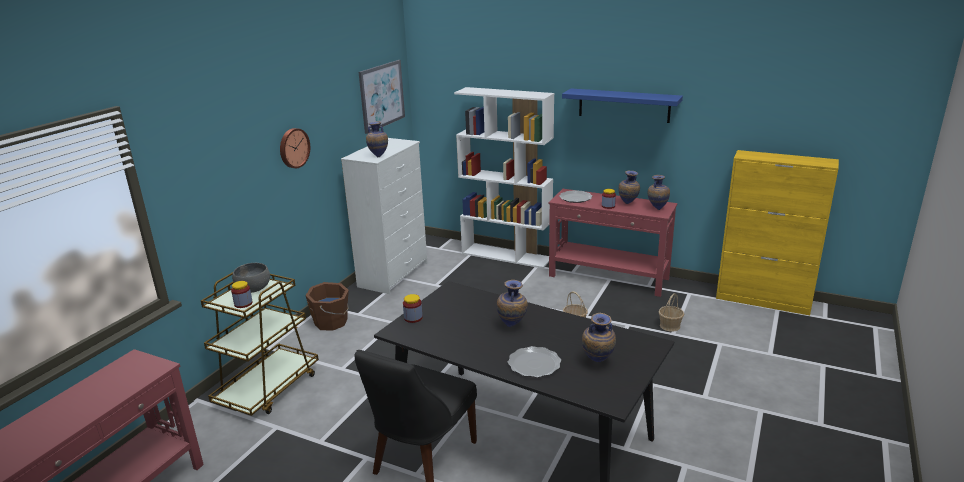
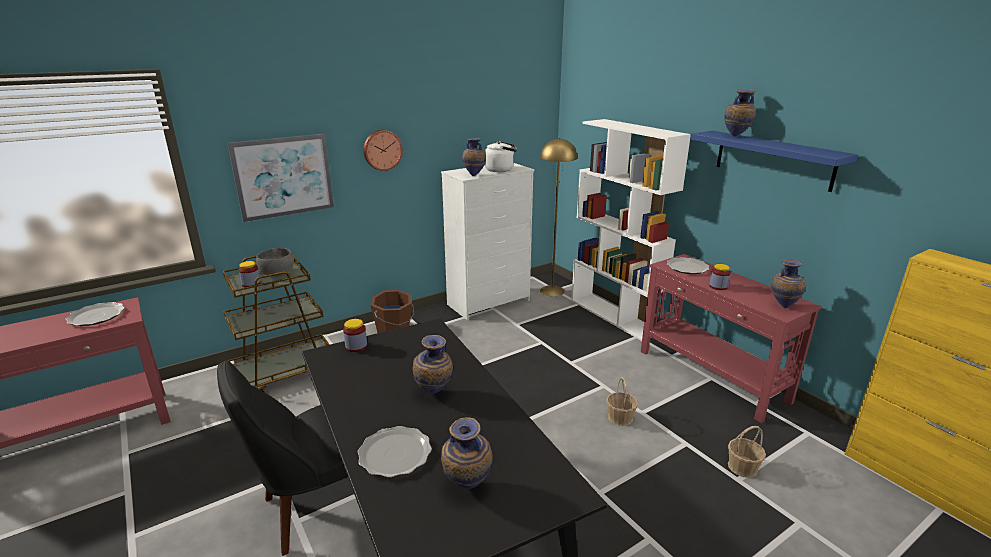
camera: 30 degrees right, 0 degrees up
(121, 376) = (96, 316): none -> plate
(382, 95) = (515, 117): picture -> picture (283, 176)
(393, 147) = (501, 170): none -> white kettle
(438, 250) = (552, 290): none -> yellow floor lamp
(628, 204) = (748, 290): vase -> vase (735, 137)

